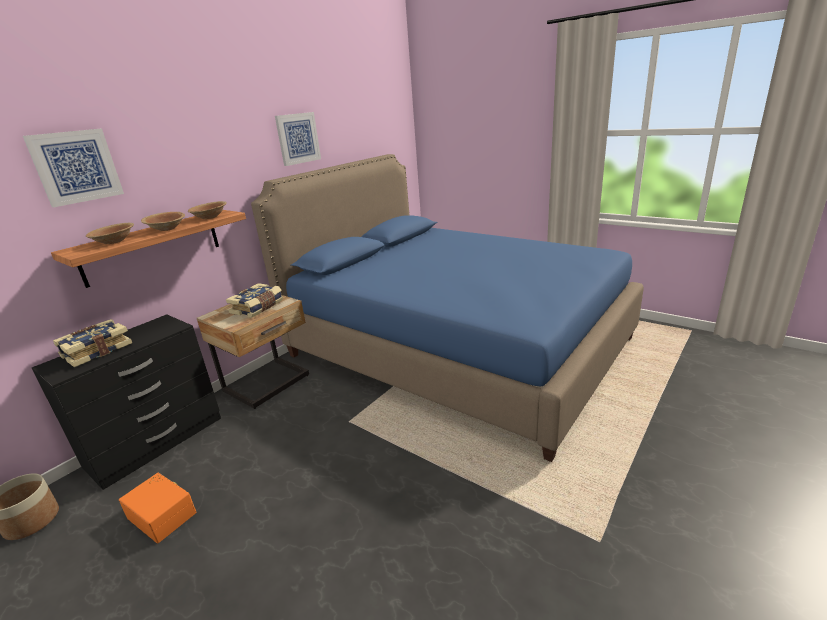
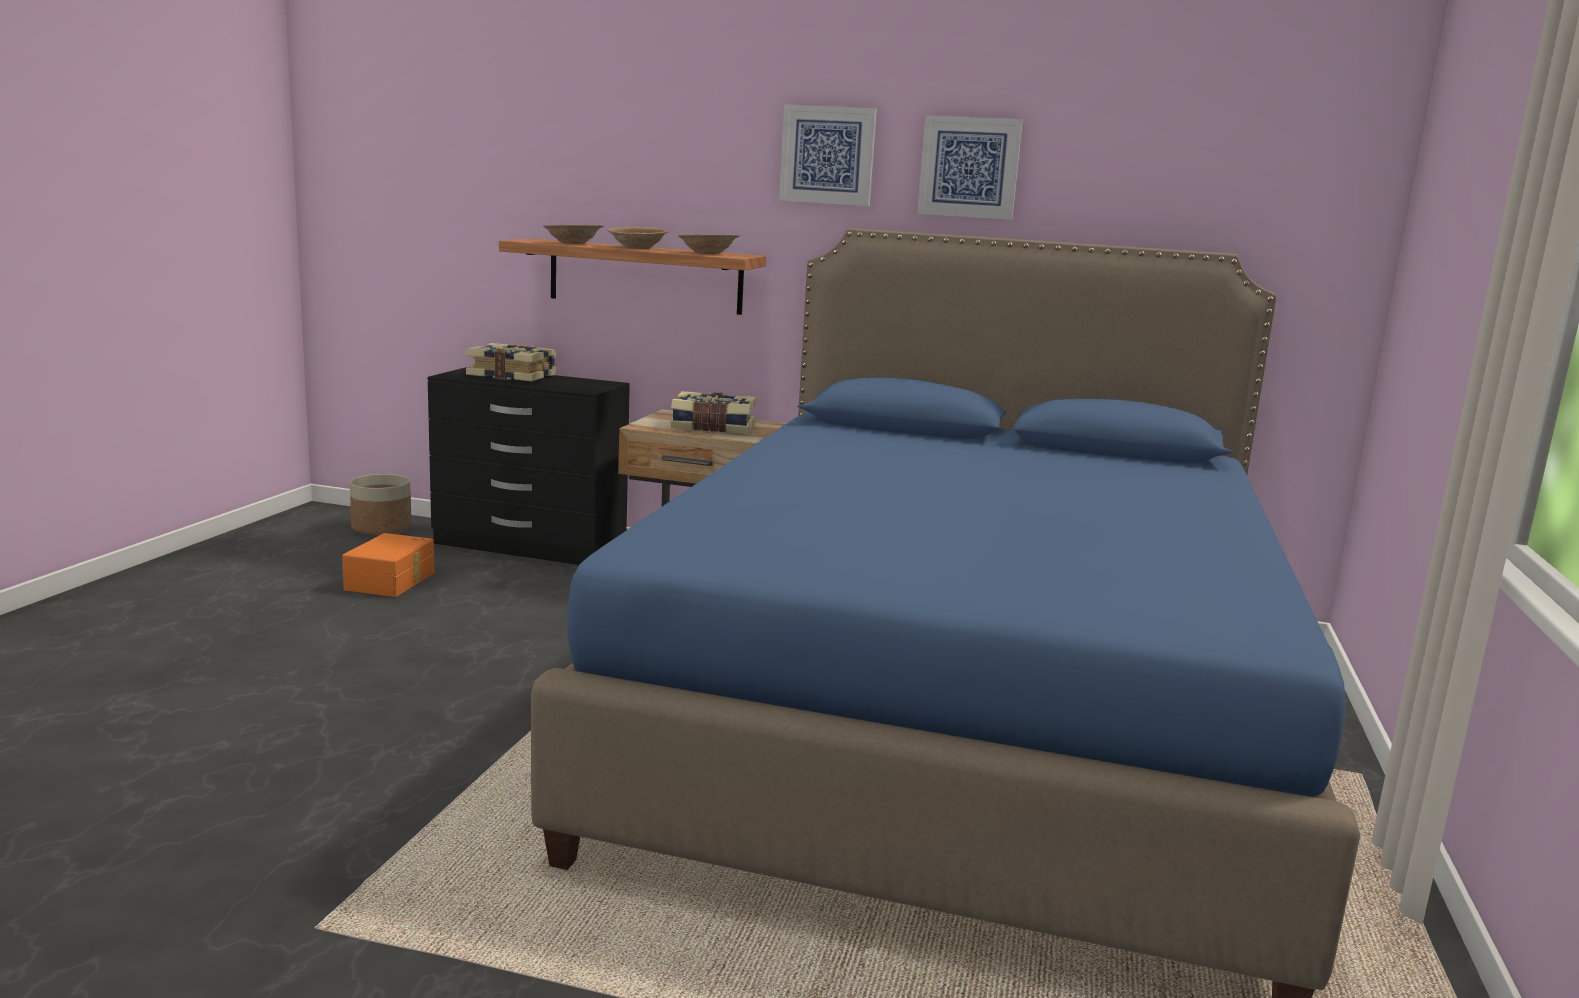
camera: 65 degrees right, 10 degrees down
(76, 167) = (591, 141): picture -> picture (827, 155)

